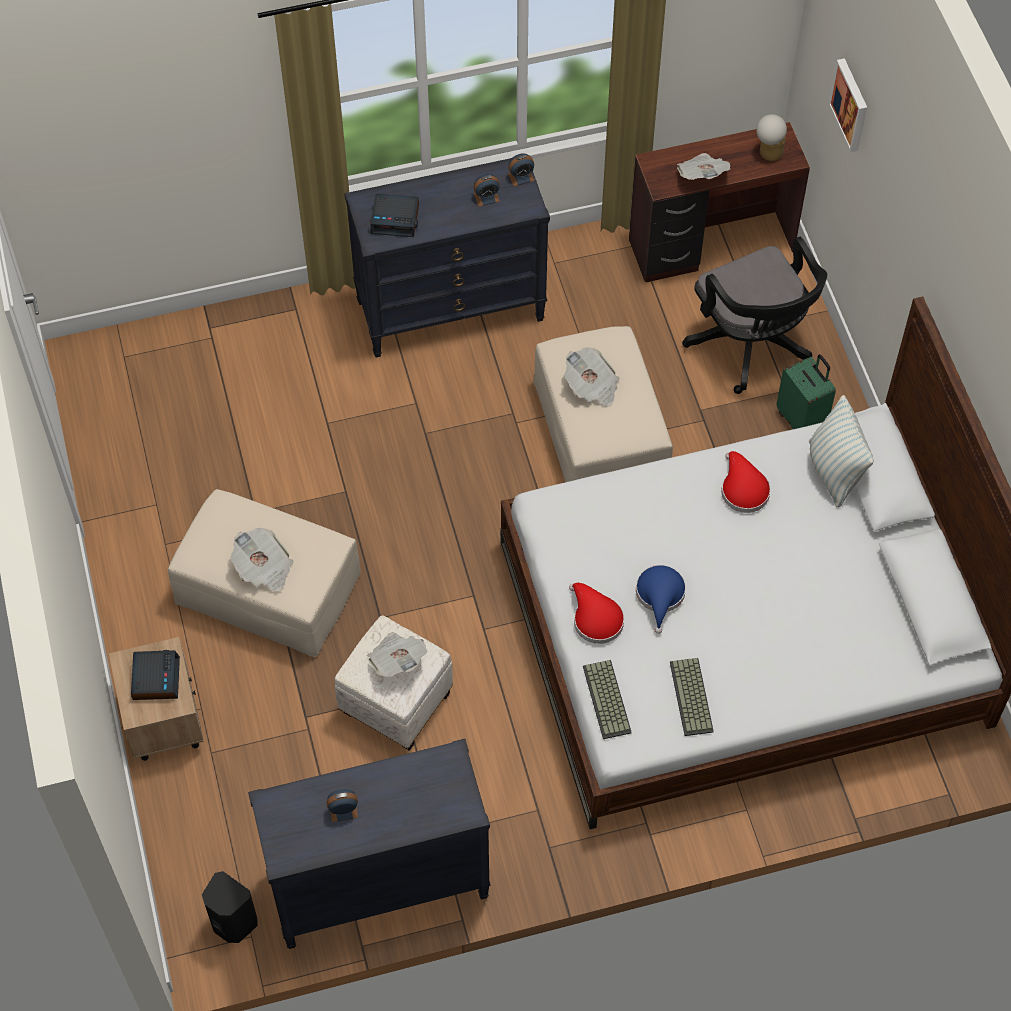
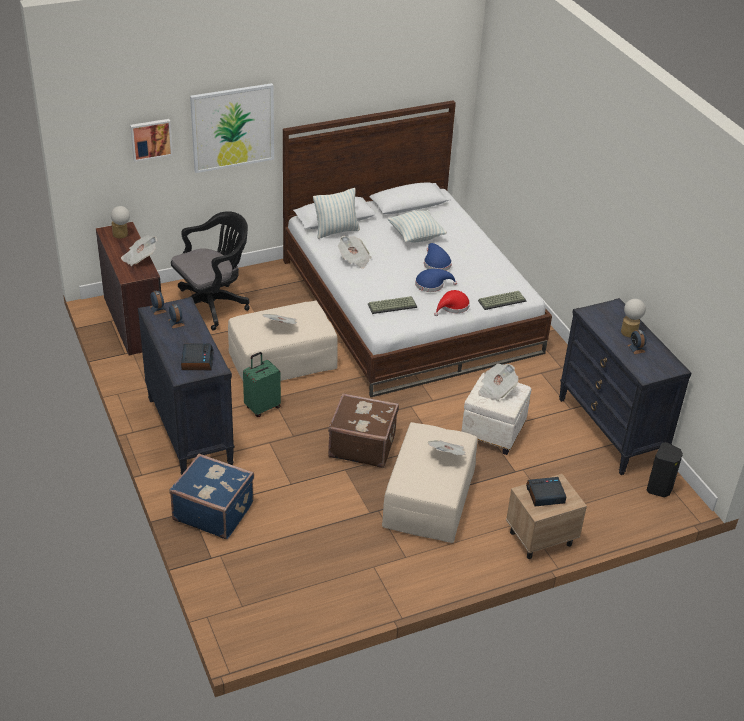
camera: 100 degrees left, 20 degrees down
(291, 333) = (213, 511): none -> blue suitcase
(392, 814) = (630, 331): none -> table lamp
(393, 518) = (362, 445): none -> brown suitcase
(693, 697) = (490, 273): keyboard -> keyboard (392, 305)
(726, 613) = (436, 263): none -> blue hat
(743, 489) = (354, 259): red hat -> newspaper
(802, 420) = (264, 287): green suitcase -> green suitcase (262, 407)
(817, 596) = (416, 236): none -> pillow
(901, 216) = (232, 127): none -> picture

